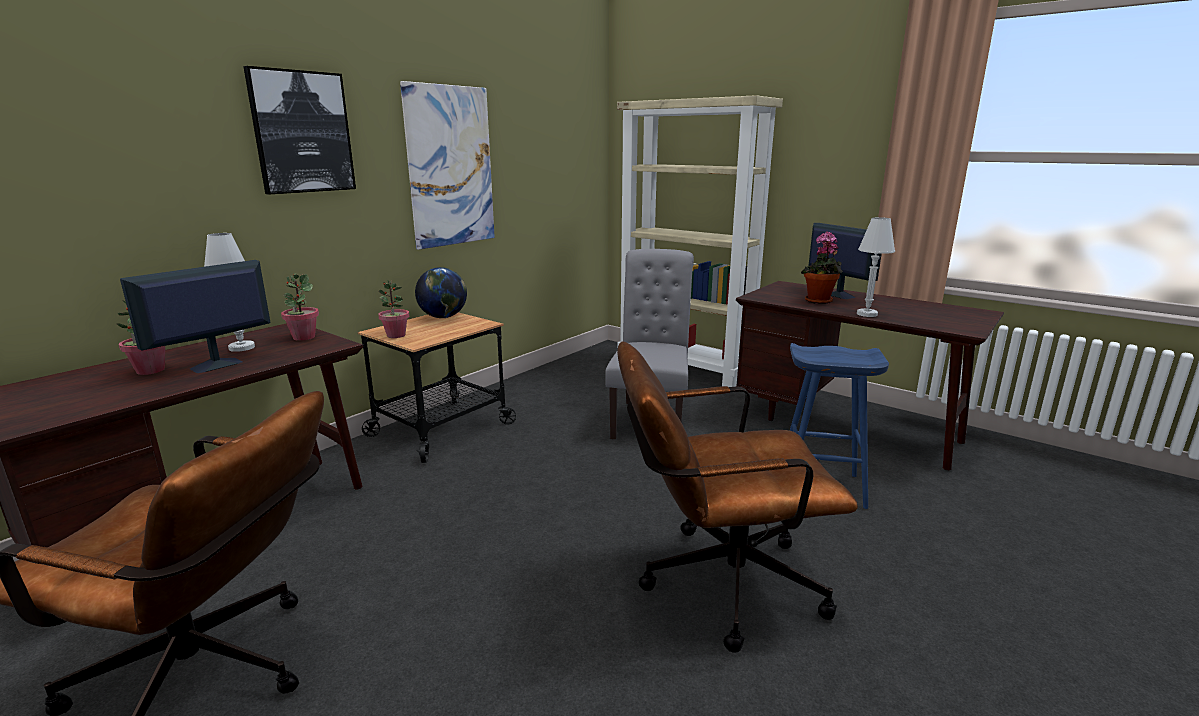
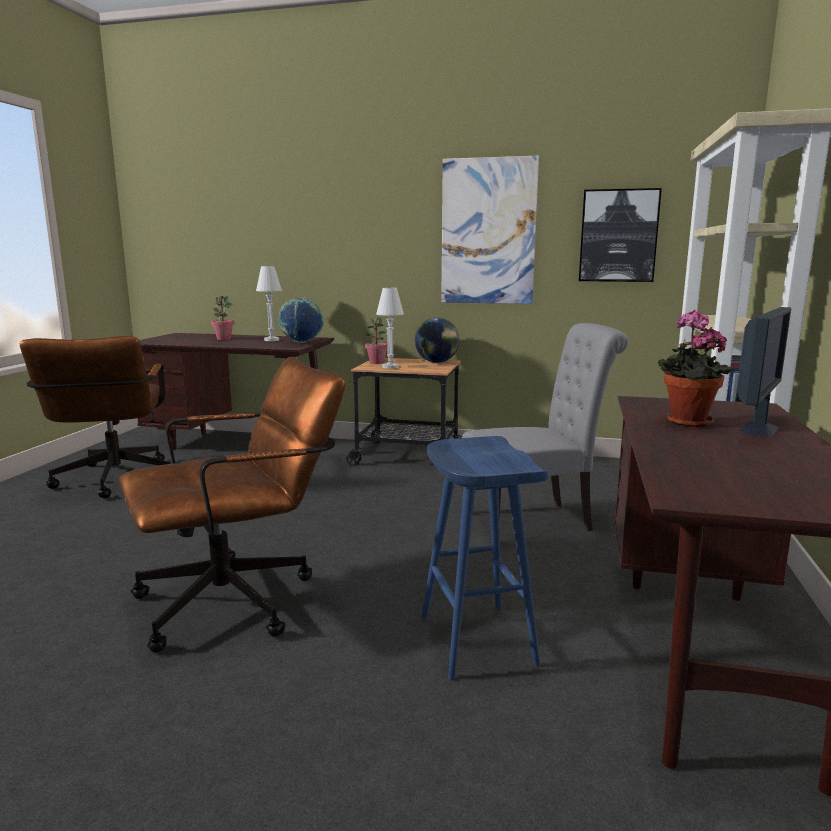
camera: 65 degrees right, 5 degrees down
(215, 365) = (238, 342): monitor -> none
(302, 132) = (357, 204): picture -> picture (618, 236)
(303, 337) = (301, 342): potted plant -> globe
(716, 583) = (241, 598): brown office chair -> brown office chair turned 90 degrees clockwise
(867, 314) = (664, 444): white table lamp -> white table lamp (390, 367)

